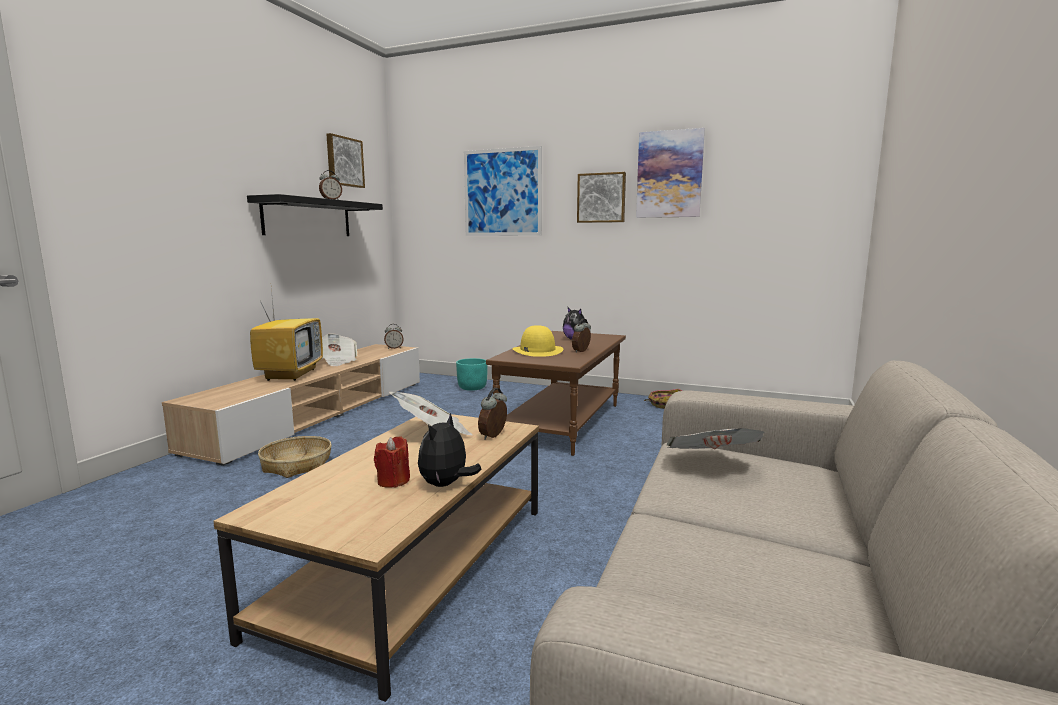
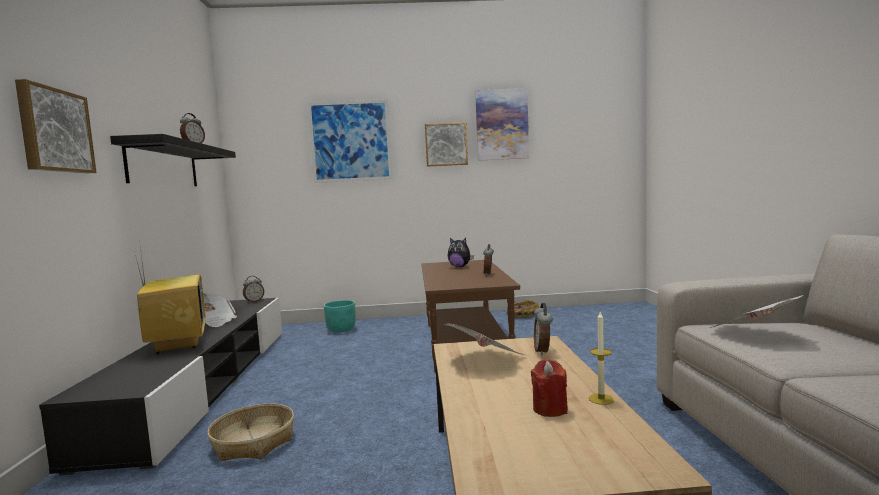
camera: 25 degrees left, 5 degrees down
(319, 413) = (204, 383): beige tv stand -> black tv stand
(344, 162) = (187, 107): picture -> picture (54, 130)
(446, 485) = (601, 399): plush toy -> candle
(537, 351) = (452, 278): yellow hat -> none

